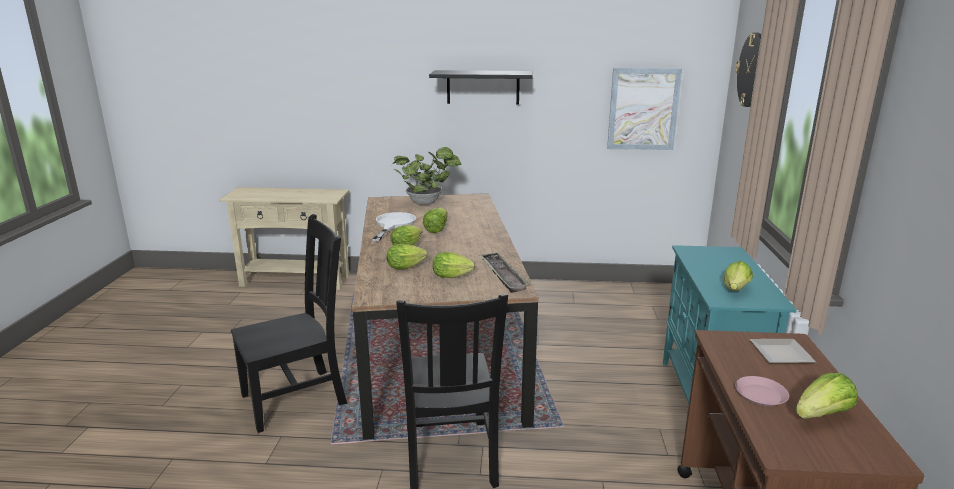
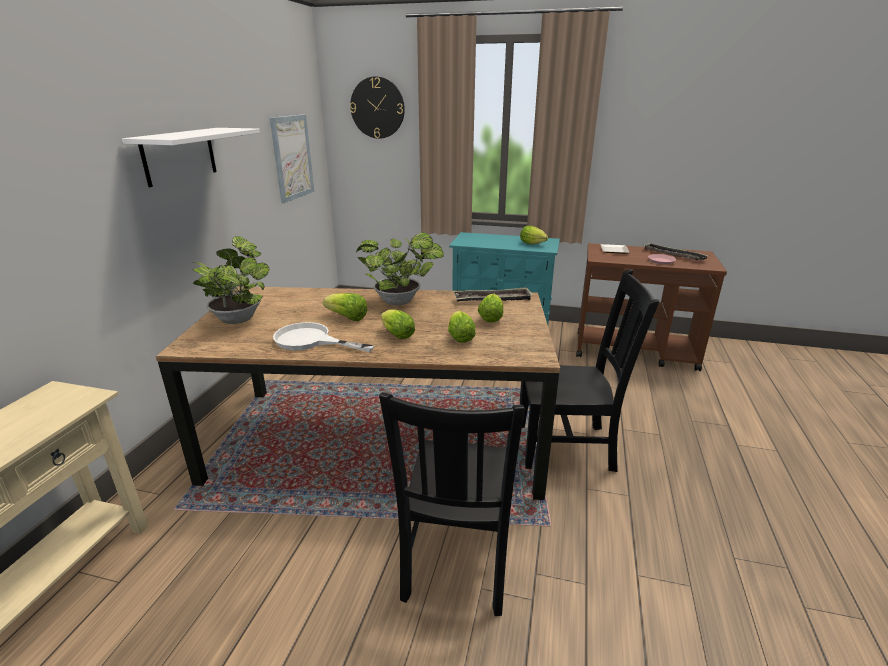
camera: 80 degrees left, 5 degrees up
(298, 398) = (457, 562): black chair -> black chair turned 150 degrees counterclockwise
(478, 241) = (401, 302): none -> potted plant
(483, 87) = (179, 156): black shelf -> white shelf
(822, 415) = (673, 255): lettuce -> tray

